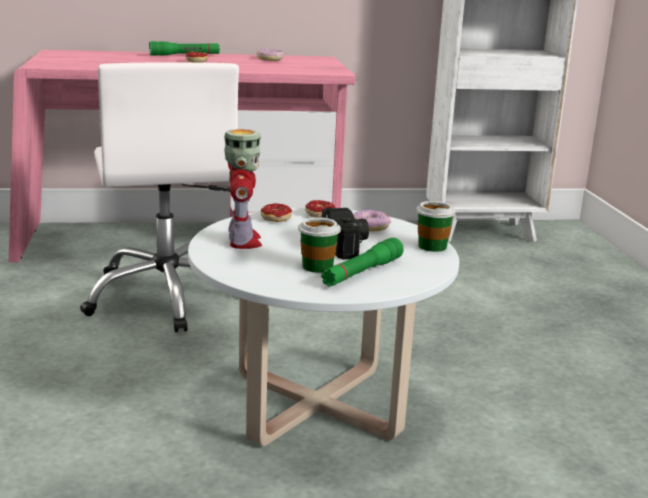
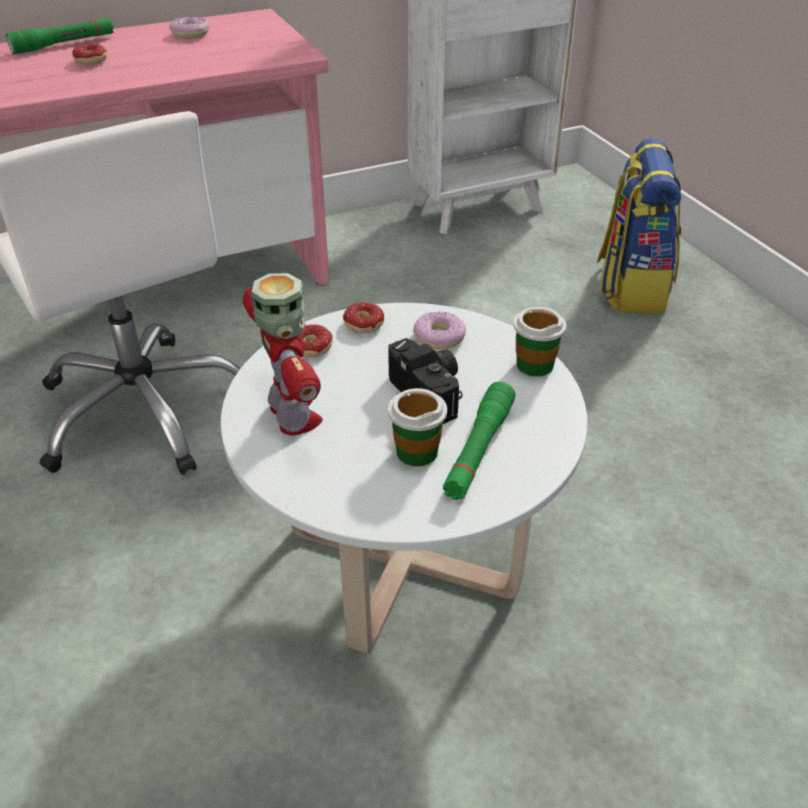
camera: 15 degrees left, 20 degrees up
(588, 293) = (631, 287): none -> backpack

